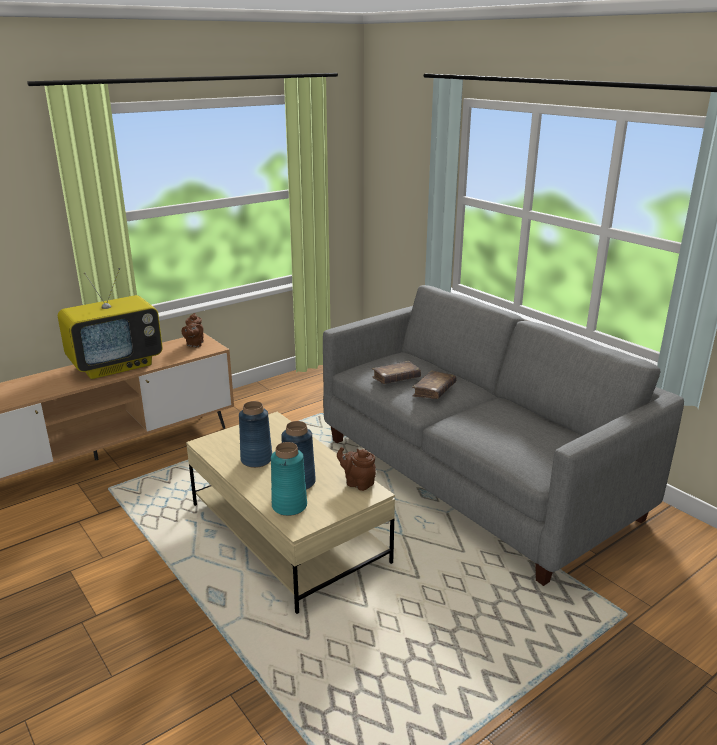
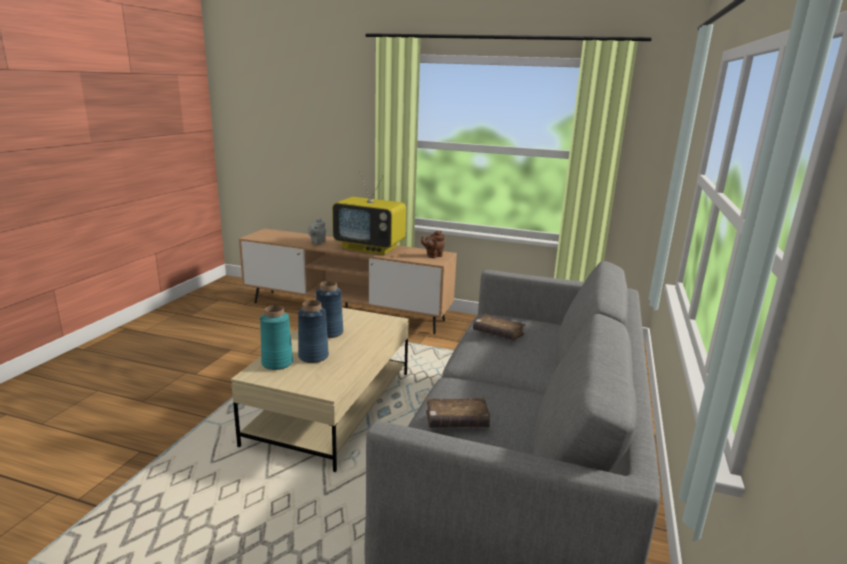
camera: 55 degrees right, 5 degrees down
(39, 387) = (317, 242): none -> grey teapot
(357, 483) = (335, 380): brown teapot -> none
(434, 391) = (501, 356): brown book -> brown book (456, 421)

